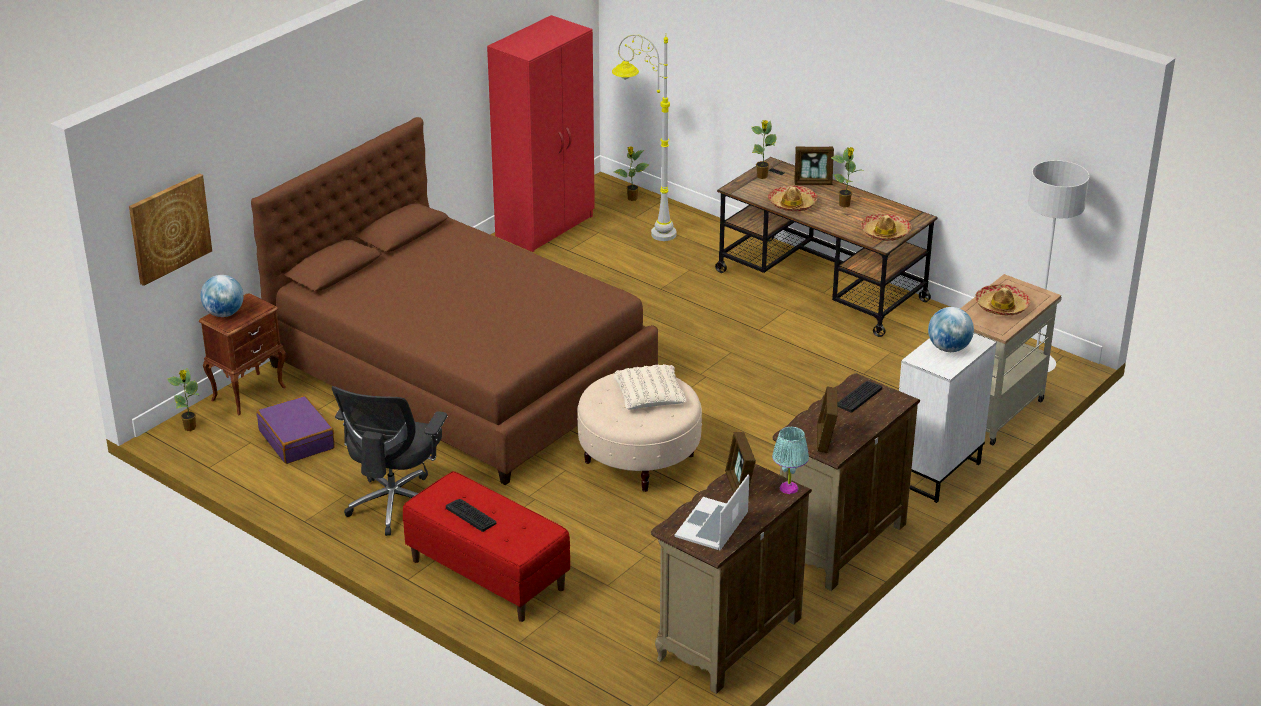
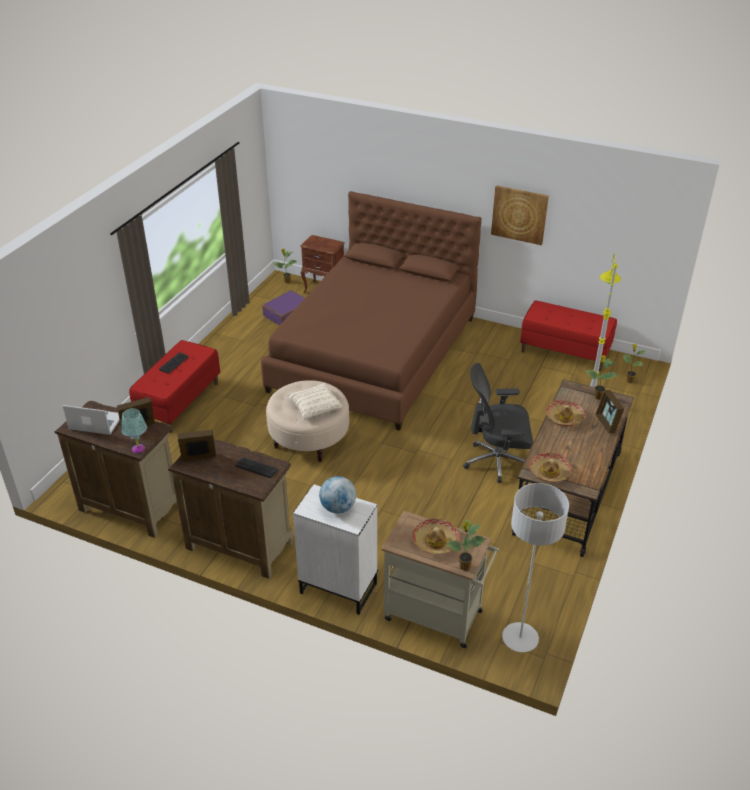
camera: 75 degrees right, 5 degrees up
(169, 228) = (304, 176): picture -> picture (519, 214)
(224, 314) = (319, 239): globe -> none
(393, 503) = (238, 357): office chair -> office chair (497, 461)
(546, 226) = (565, 352): red wardrobe -> red bench
(845, 205) = (581, 445): potted plant -> potted plant (464, 567)

